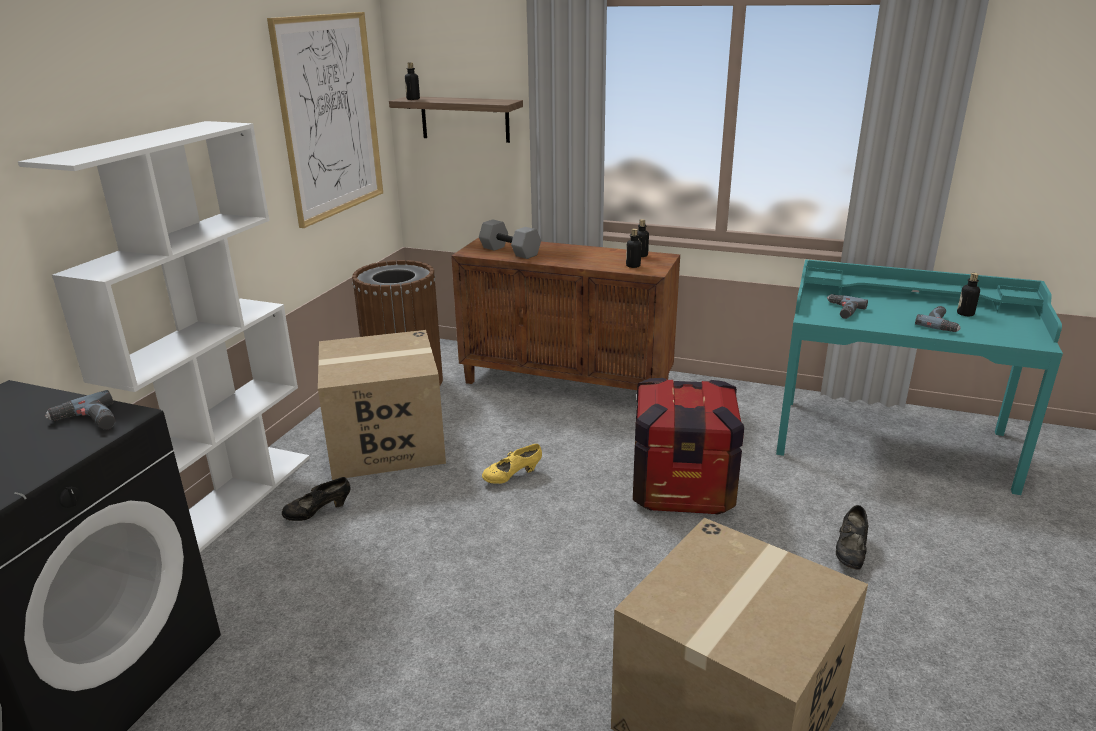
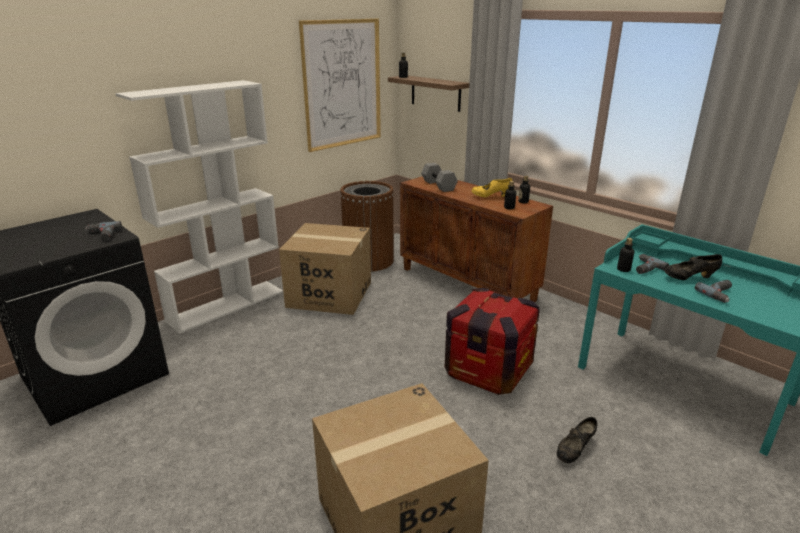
camera: 25 degrees right, 0 degrees up
(318, 512) = (264, 324): black shoe -> black shoe (689, 278)
(512, 477) = (385, 333): yellow shoe -> yellow shoe (491, 196)
(965, 313) = (753, 291): bottle -> bottle (623, 269)

